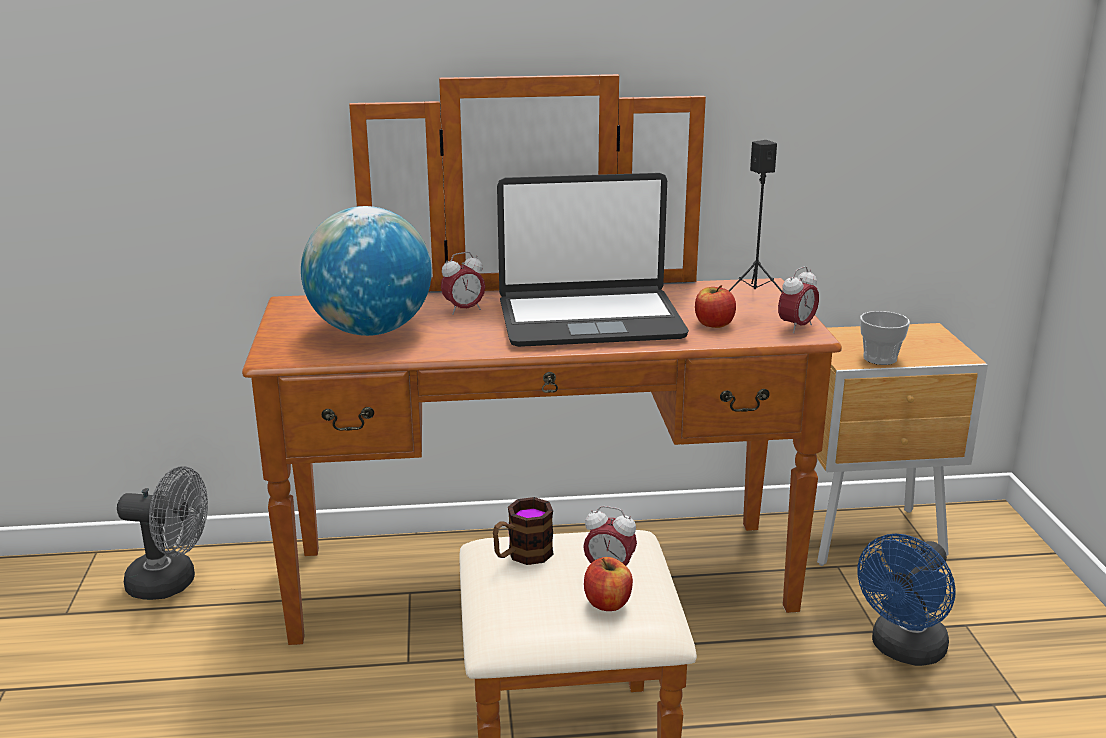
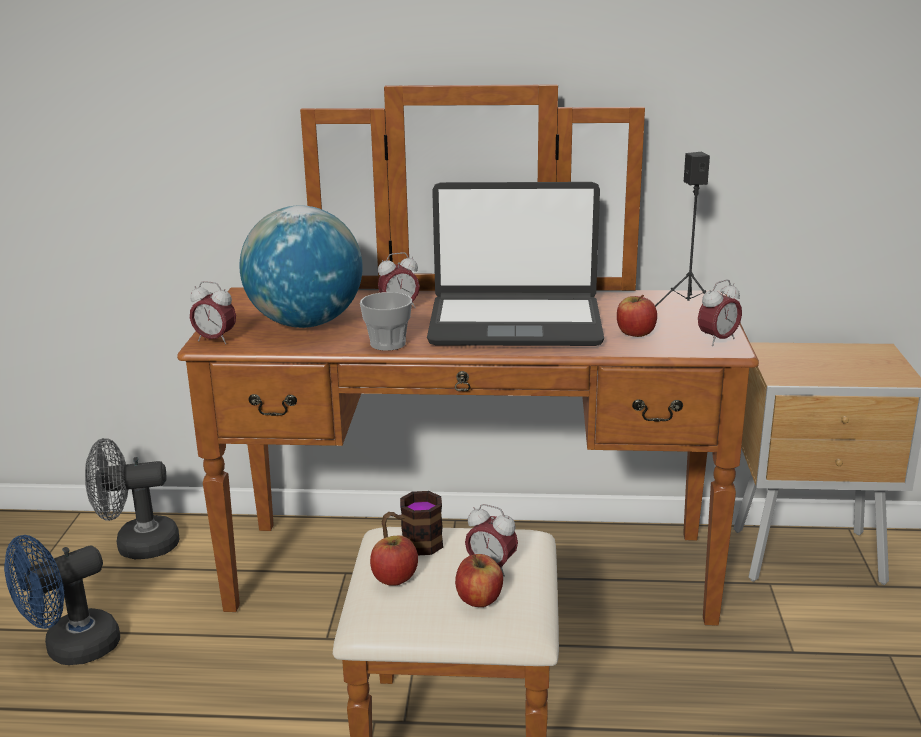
camera: 10 degrees right, 0 degrees up
(172, 583) = (137, 545): grey fan -> grey fan turned 150 degrees clockwise
(279, 353) = (215, 340): none -> alarm clock
(514, 589) = (394, 578): none -> apple
(880, 358) = (816, 376): cup -> cup (388, 344)
(903, 651) = (816, 675): blue fan -> blue fan (71, 649)

